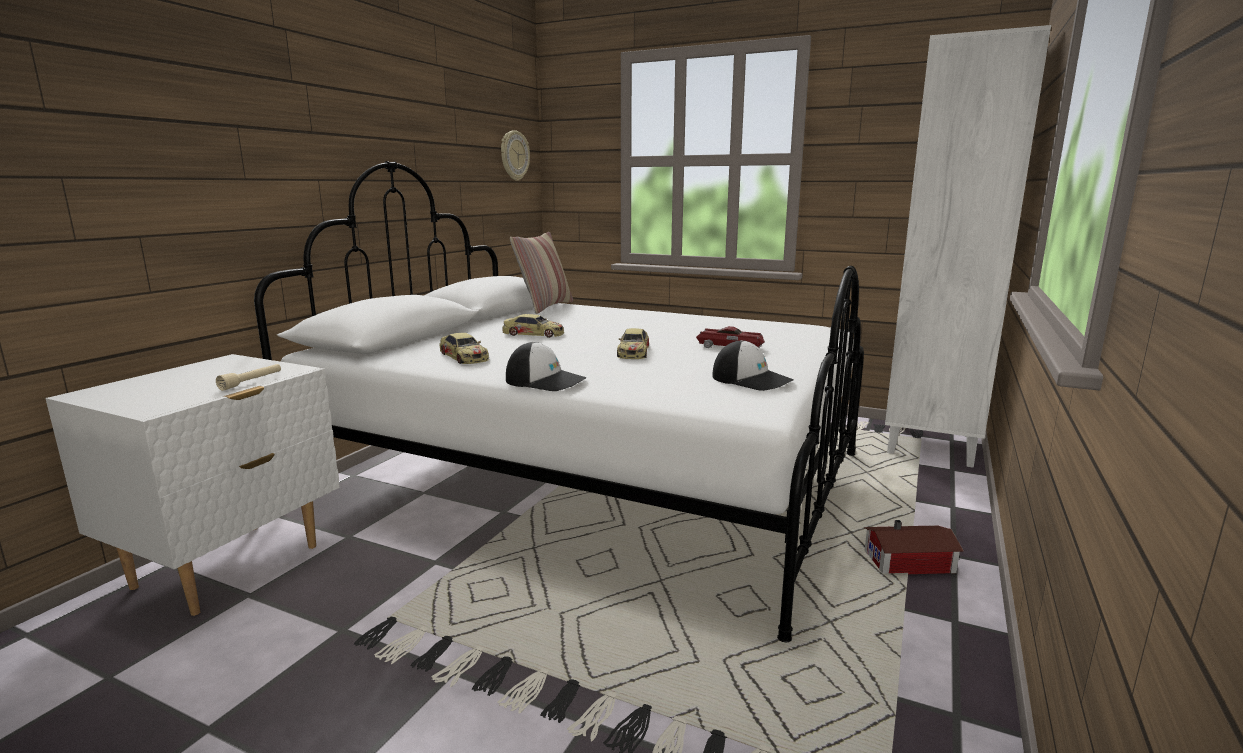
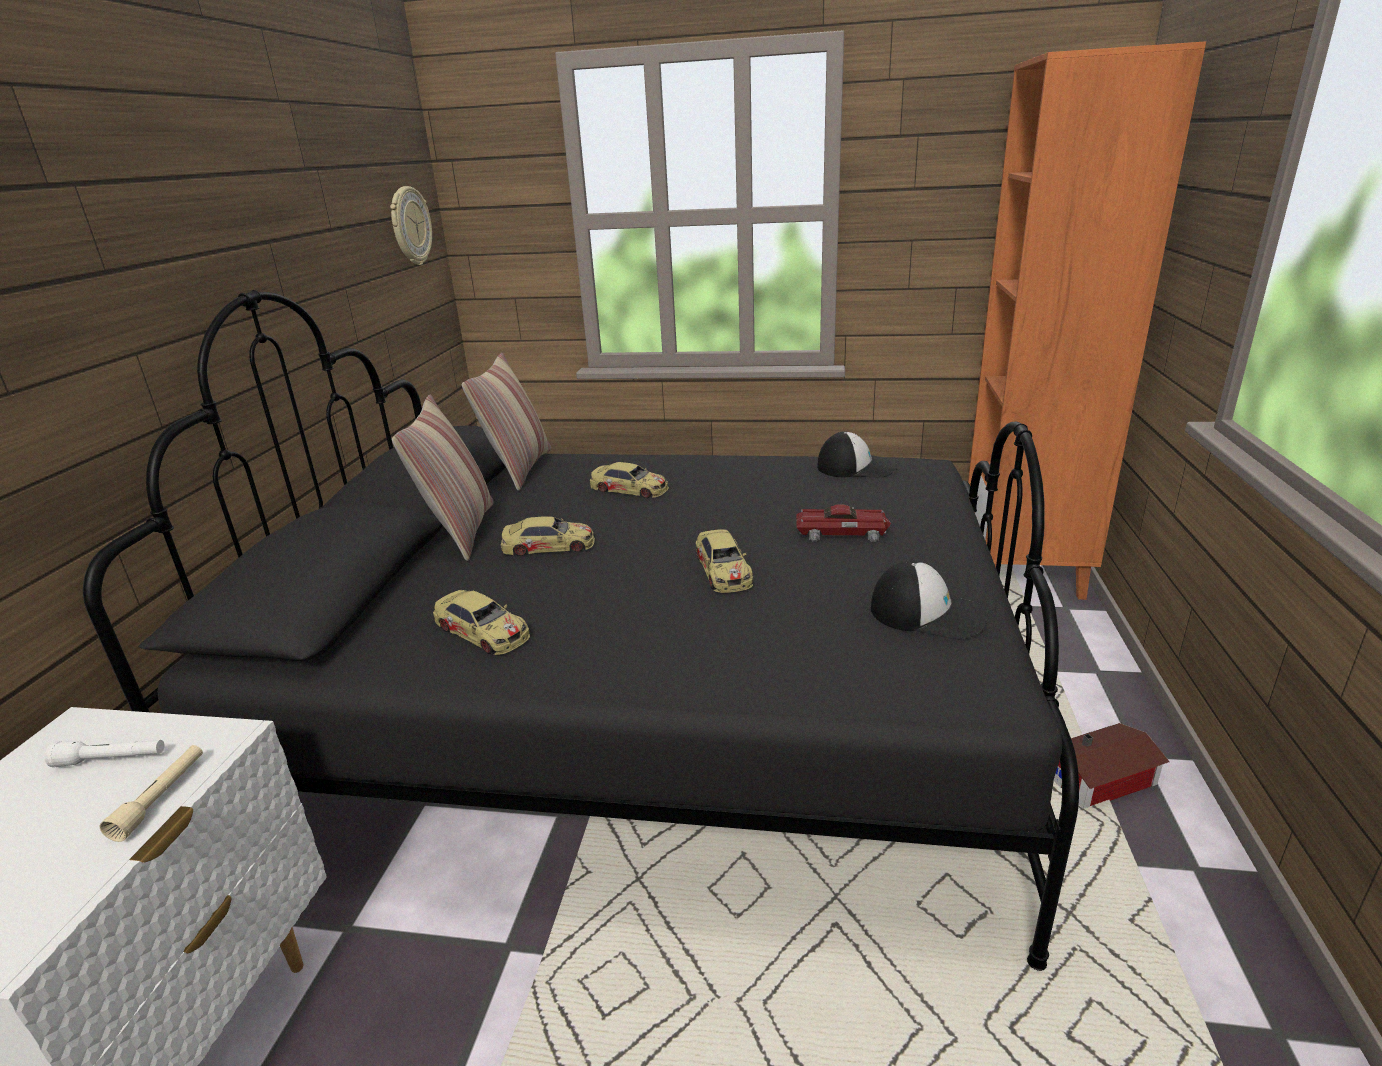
camera: 15 degrees left, 10 degrees up
(238, 369) = (112, 760): none -> white flashlight
(486, 324) = (460, 531): none -> pillow
(545, 381) = (652, 676): cap -> cap (857, 467)
(593, 478) = (653, 717): white bed -> black bed
(607, 319) = (629, 489): none -> toy car
(931, 445) = (1024, 570): white bookcase -> orange bookcase

